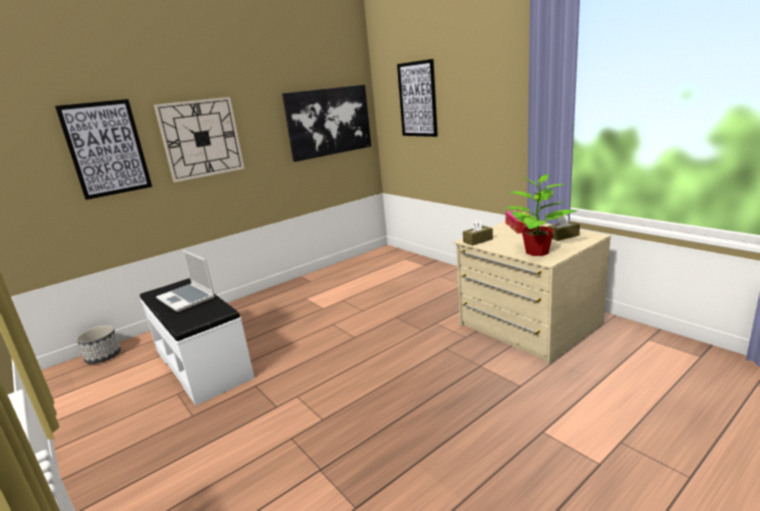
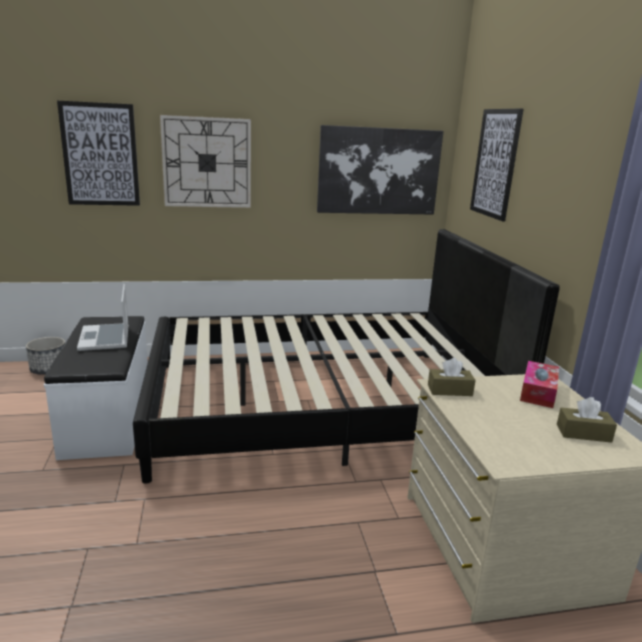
camera: 25 degrees right, 0 degrees up
(354, 300) = (320, 405): none -> black bed
(536, 252) = (506, 443): potted plant -> none

